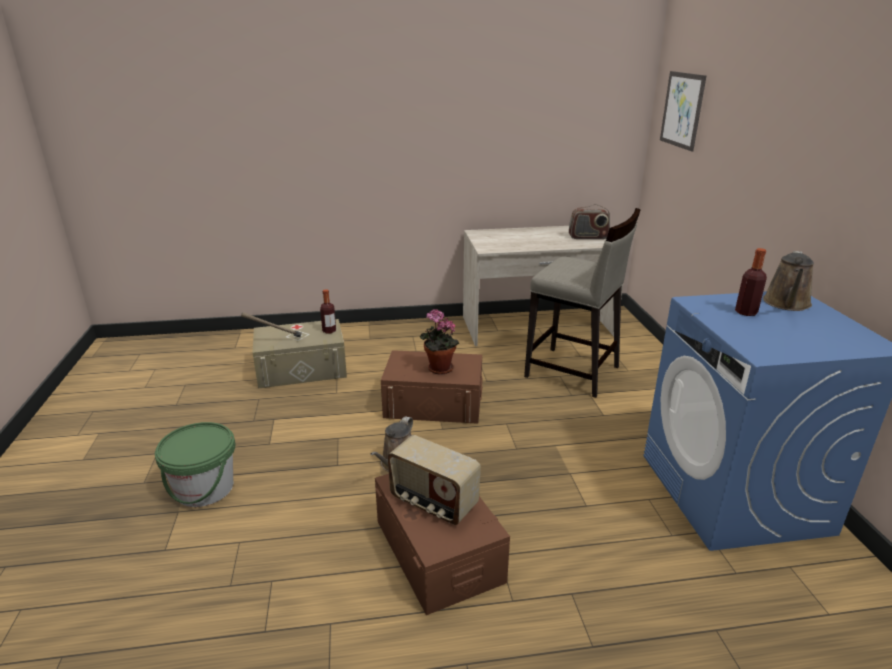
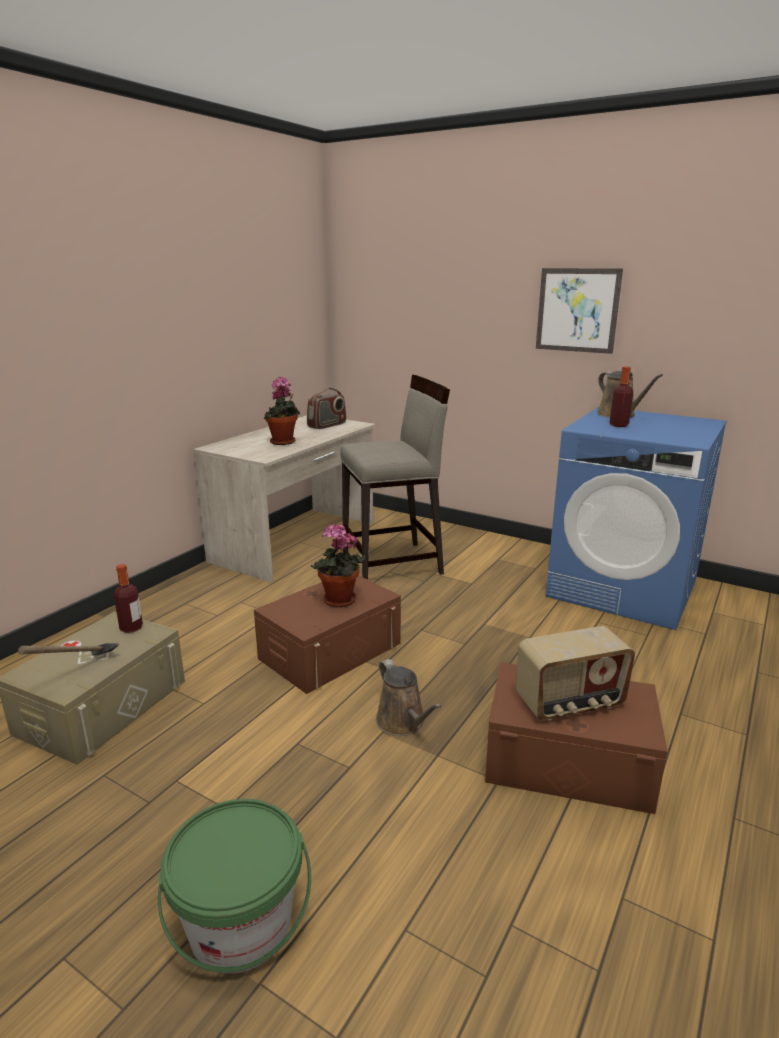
camera: 50 degrees left, 5 degrees down
(524, 242) = (284, 442): none -> potted plant
(682, 110) = (382, 281): picture -> picture (577, 310)

